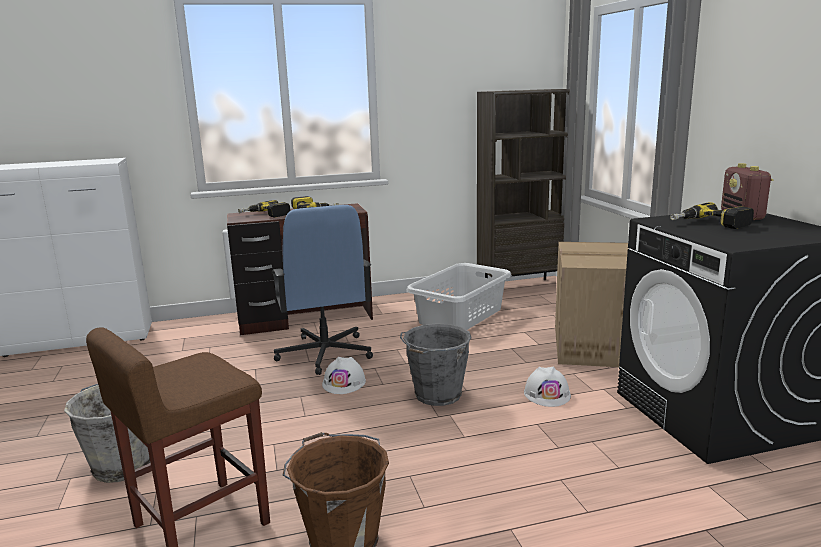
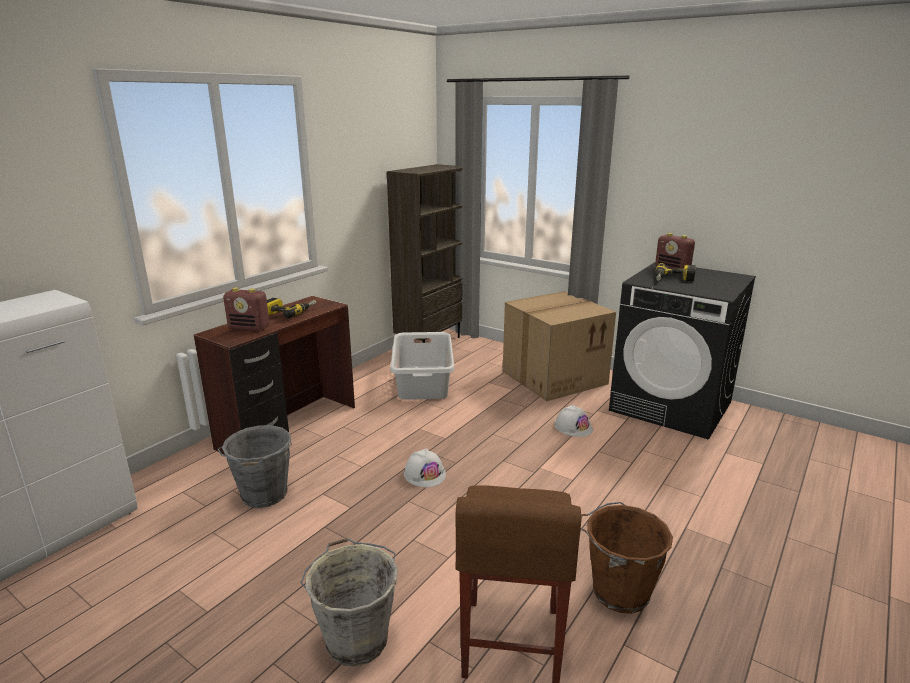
camera: 40 degrees left, 5 degrees up
(265, 215) = (249, 328): power drill -> radio
(325, 354) = (365, 455): blue office chair -> none
(437, 395) = (509, 456): grey bucket -> grey bucket (264, 495)

